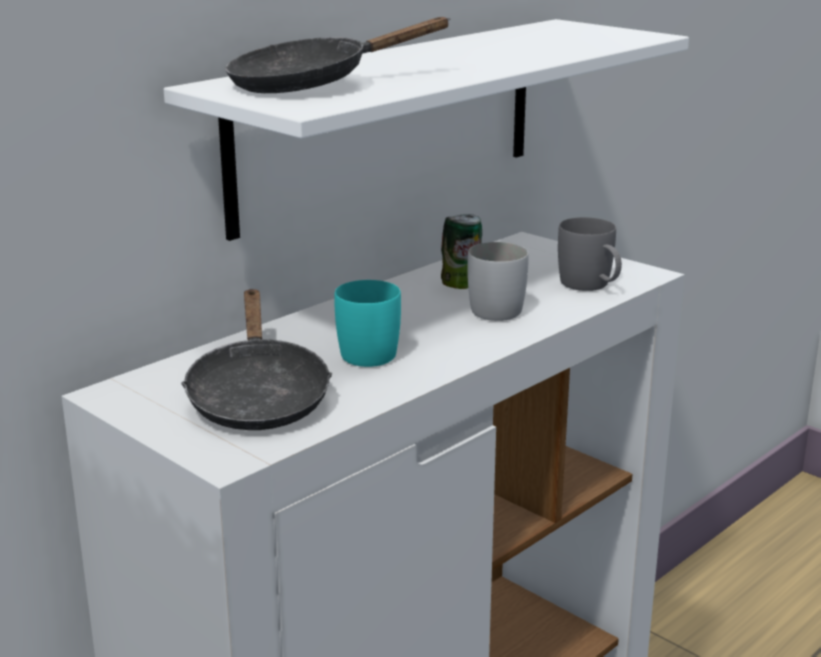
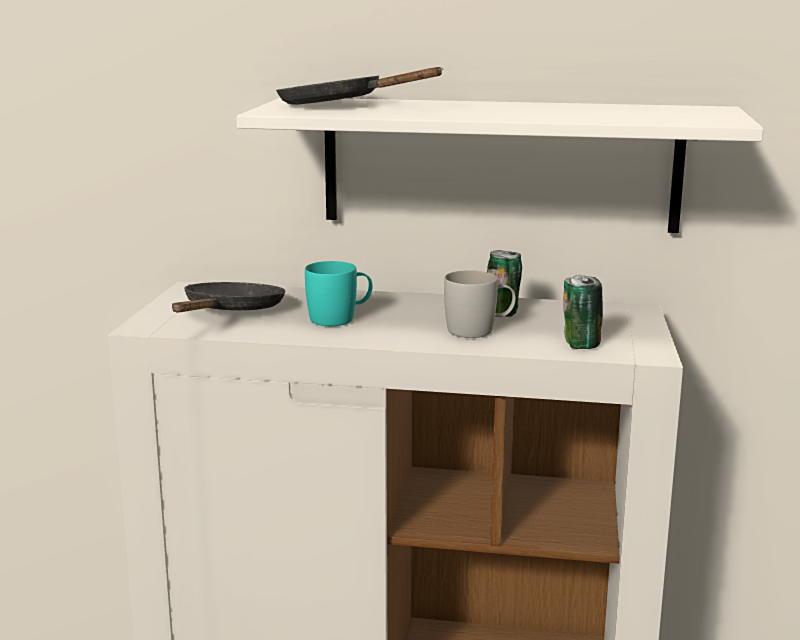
camera: 55 degrees right, 5 degrees down
(257, 397) = (230, 313): black frying pan -> black frying pan turned 150 degrees clockwise
(591, 286) = (580, 344): grey mug -> can

